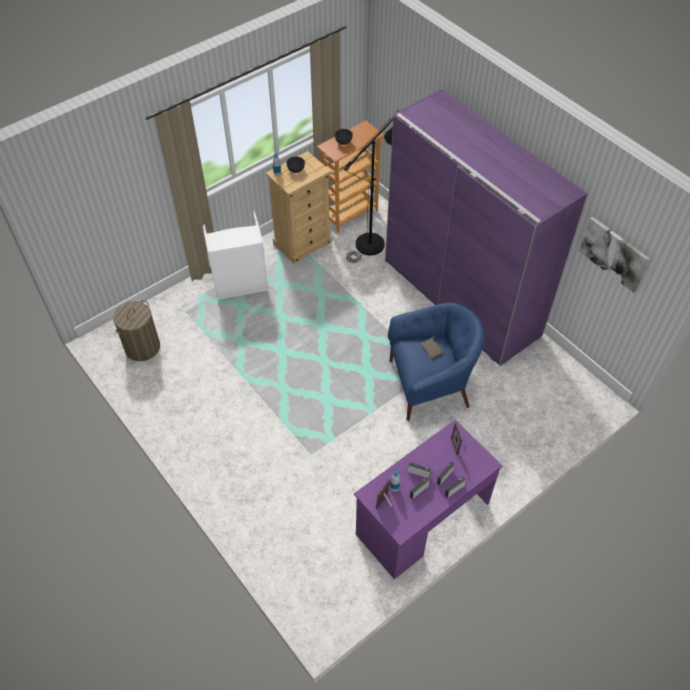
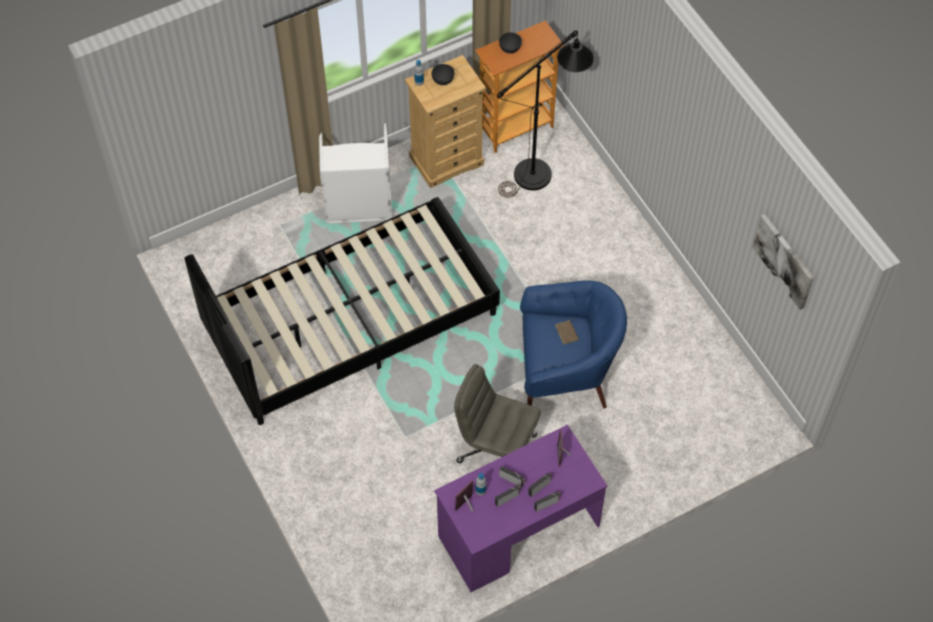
camera: 10 degrees right, 5 degrees up
(142, 347) = (227, 272): laundry basket -> none
(249, 371) = (351, 322): none -> black bed
(387, 453) = (495, 448): none -> grey office chair
(460, 298) = (631, 265): purple wardrobe -> none

